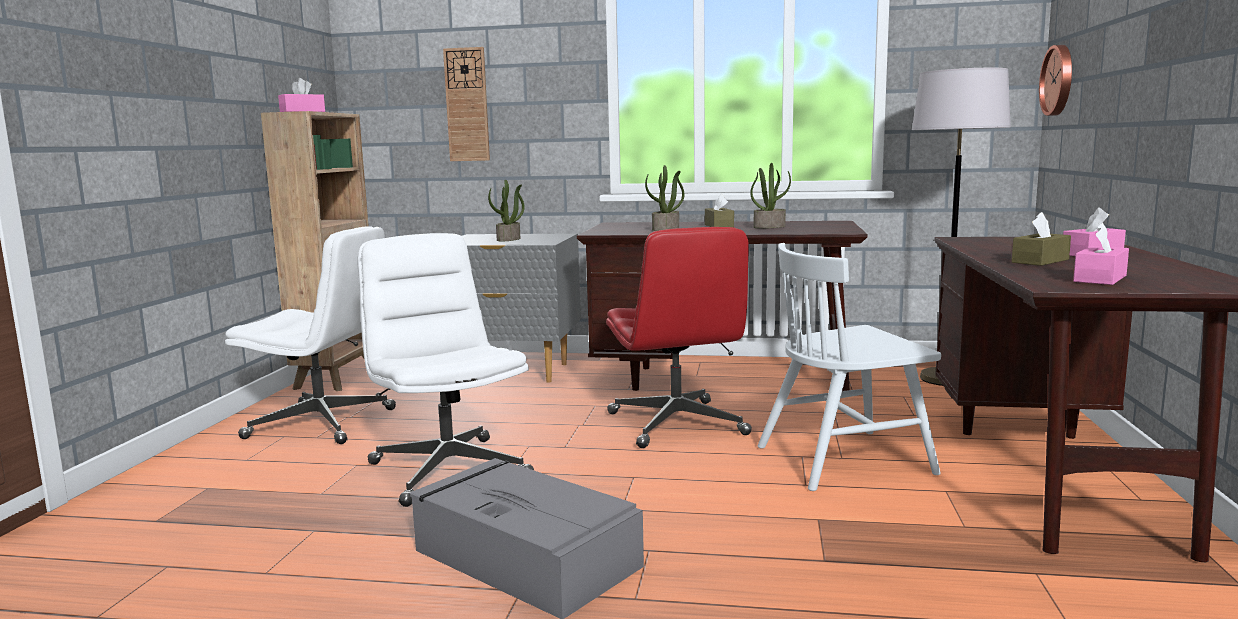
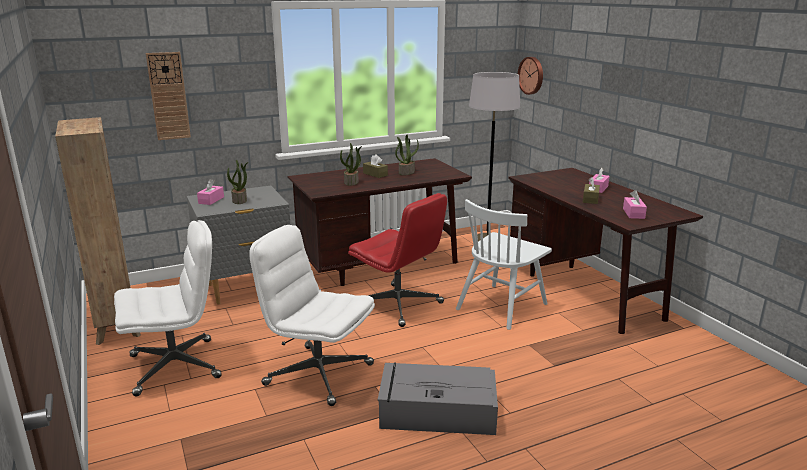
camera: 35 degrees left, 10 degrees up
(302, 112) = (81, 128): pink tissue box -> pink tissue box (211, 200)

